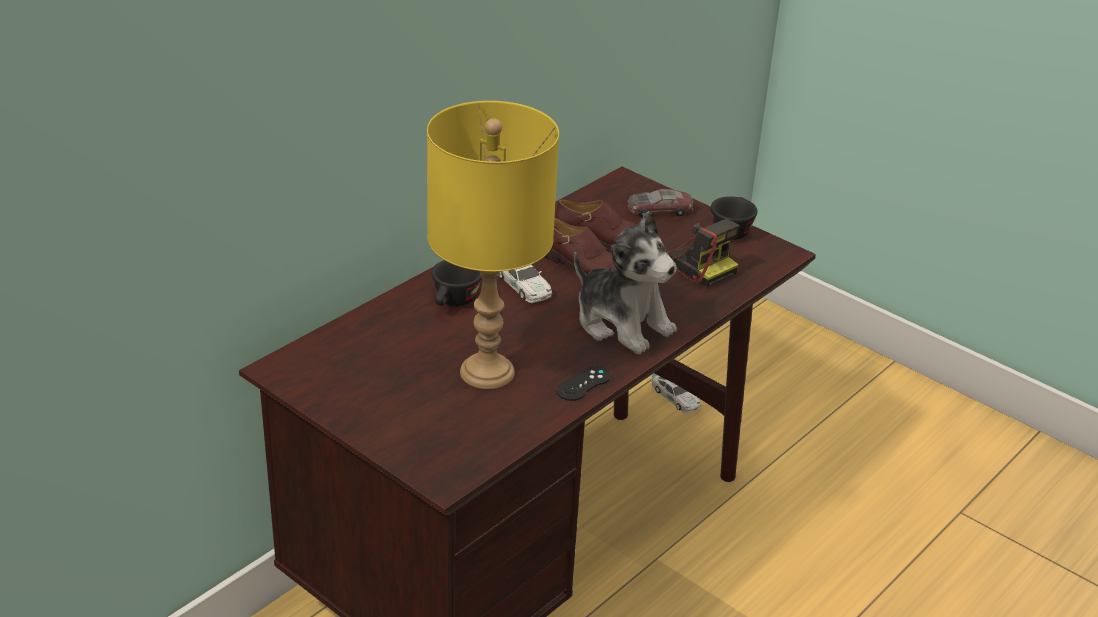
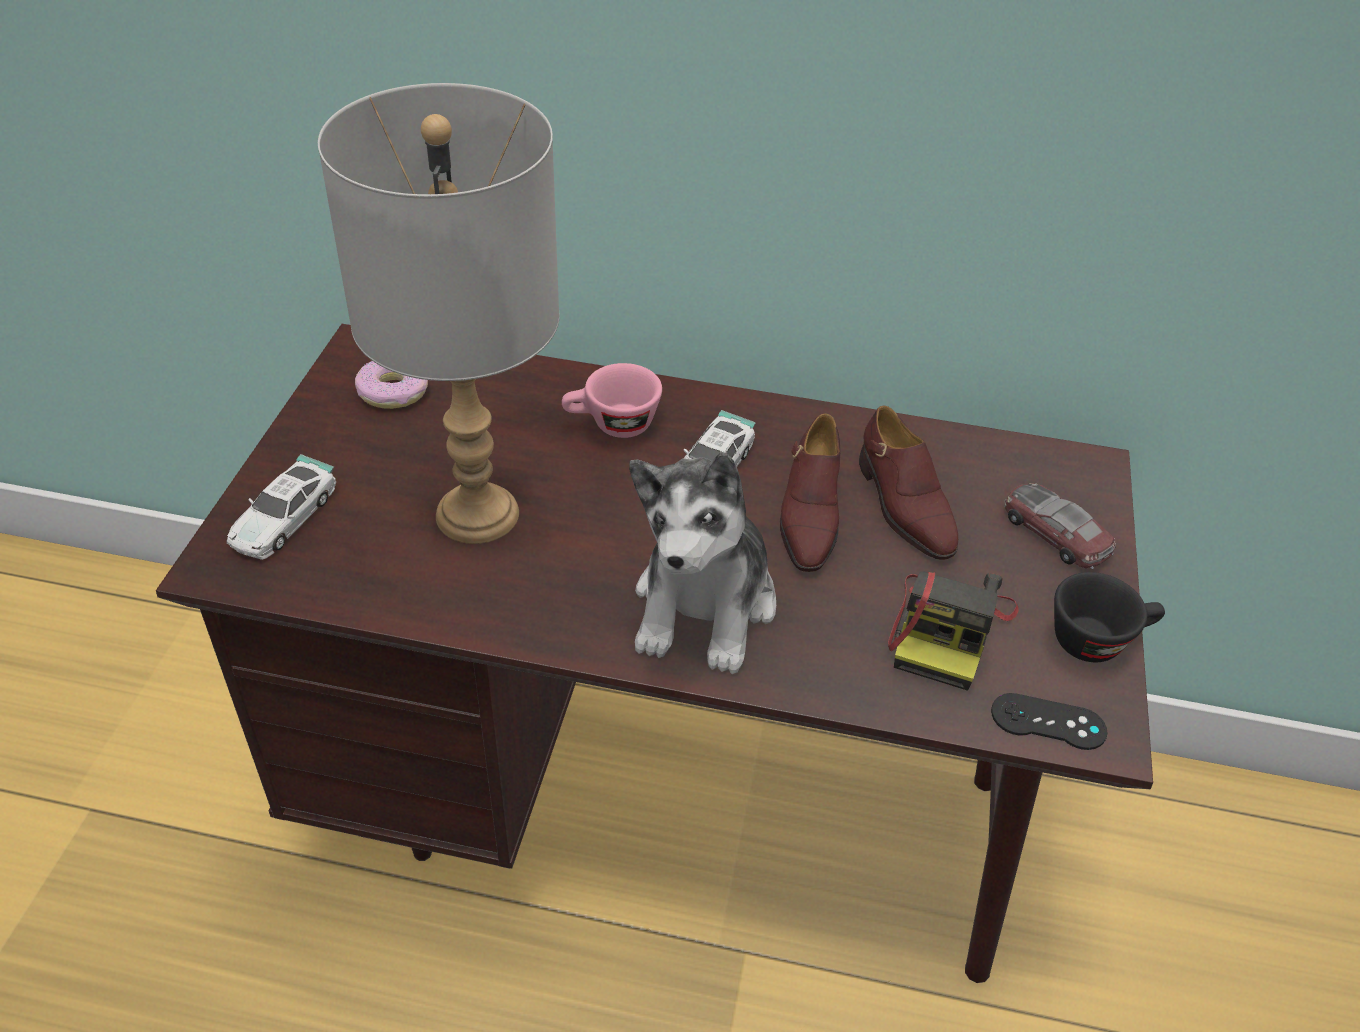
camera: 60 degrees right, 10 degrees up
(339, 369) = (393, 391): none -> donut
(454, 302) = (612, 425): black cup -> pink cup
(487, 371) = (479, 514): yellow table lamp -> grey table lamp
(583, 384) = (518, 619): black game controller -> black game controller (1048, 722)
(675, 397) = (1084, 830): toy car -> toy car (284, 518)

